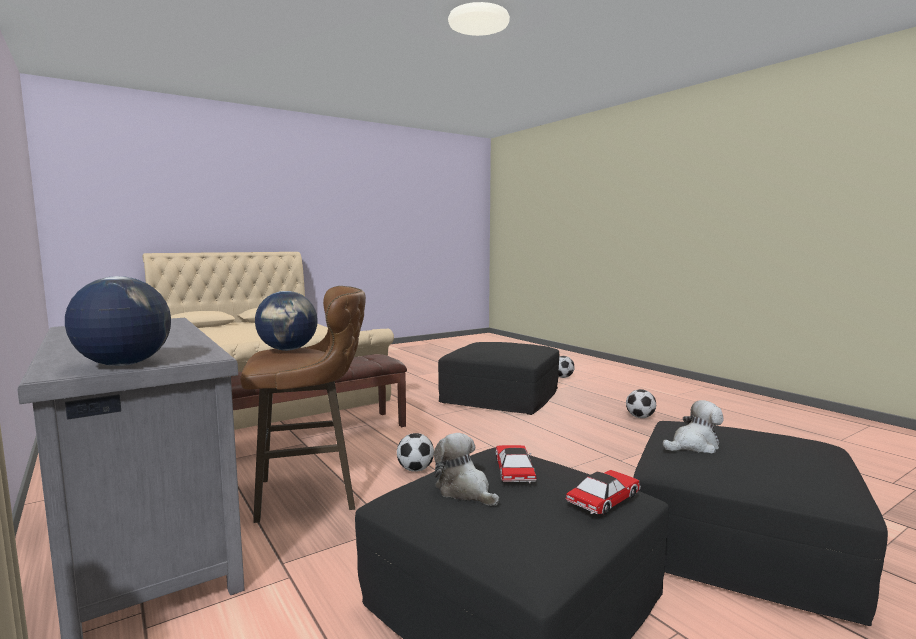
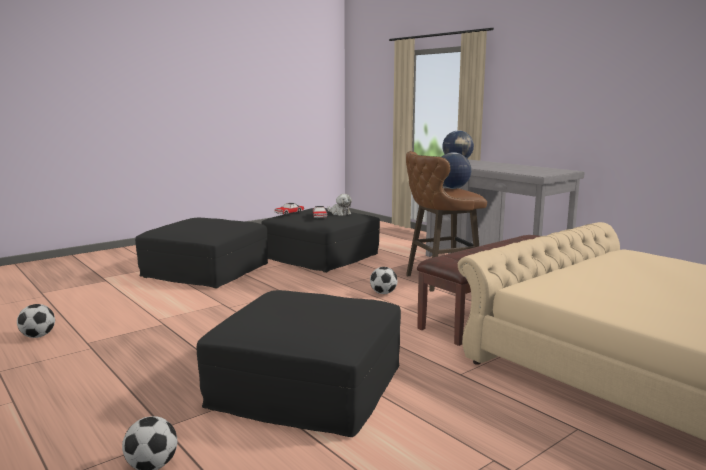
camera: 175 degrees right, 5 degrees up
(640, 417) = (141, 350): football -> football (38, 336)
(694, 446) = (226, 225): plush toy -> none

